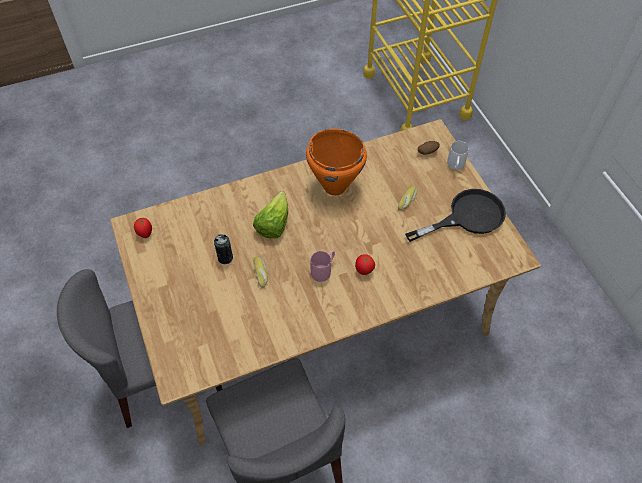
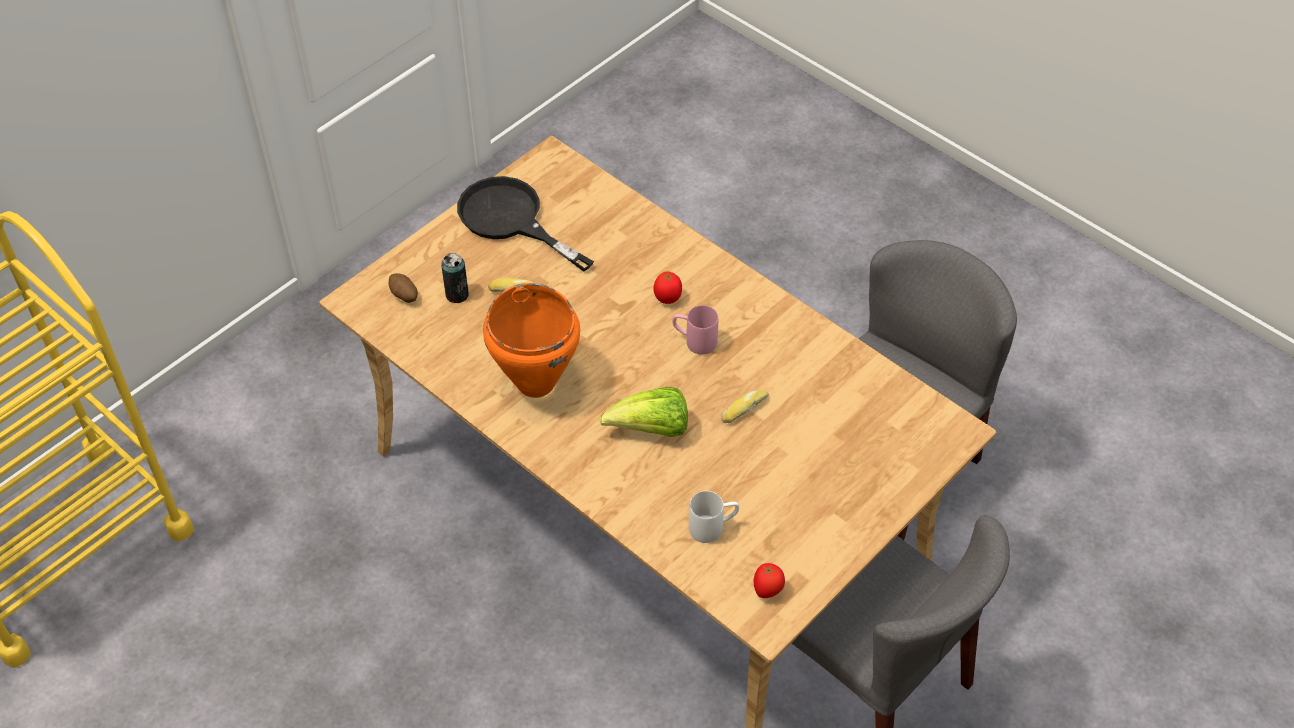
camera: 115 degrees left, 5 degrees down
(225, 258) = (745, 462): can -> can (457, 295)
(455, 166) = (419, 256): white mug -> white mug (713, 527)

